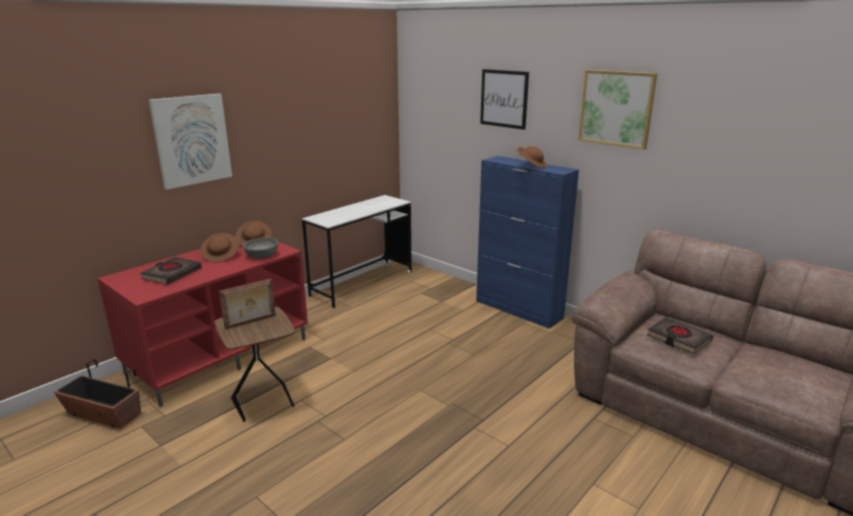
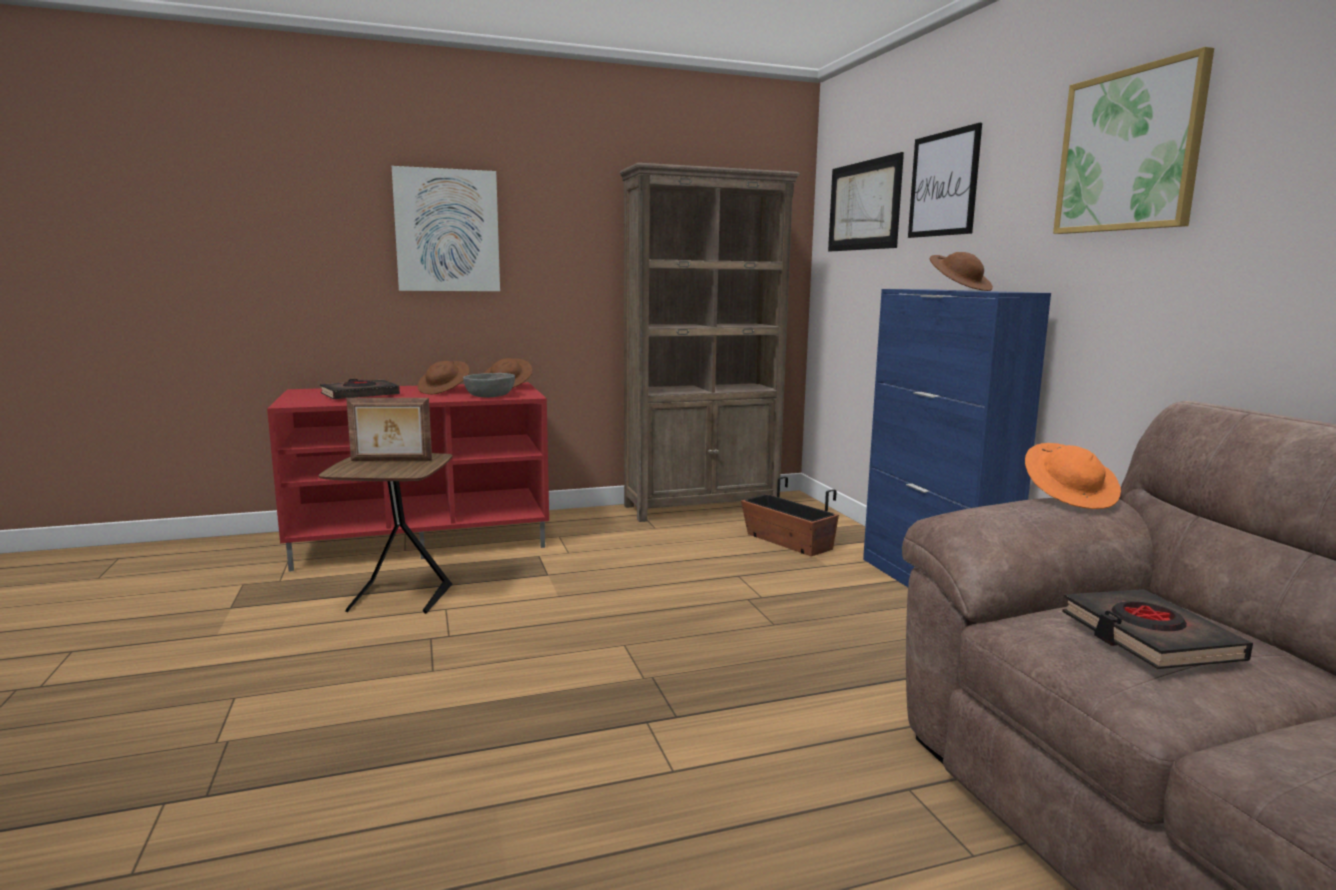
camera: 30 degrees right, 10 degrees down
(103, 414) = (228, 563): planter -> planter (788, 542)
(362, 284) = (702, 507): white desk -> brown bookcase
(443, 98) = (863, 206): none -> picture
(623, 279) = (1069, 497): none -> orange hat

